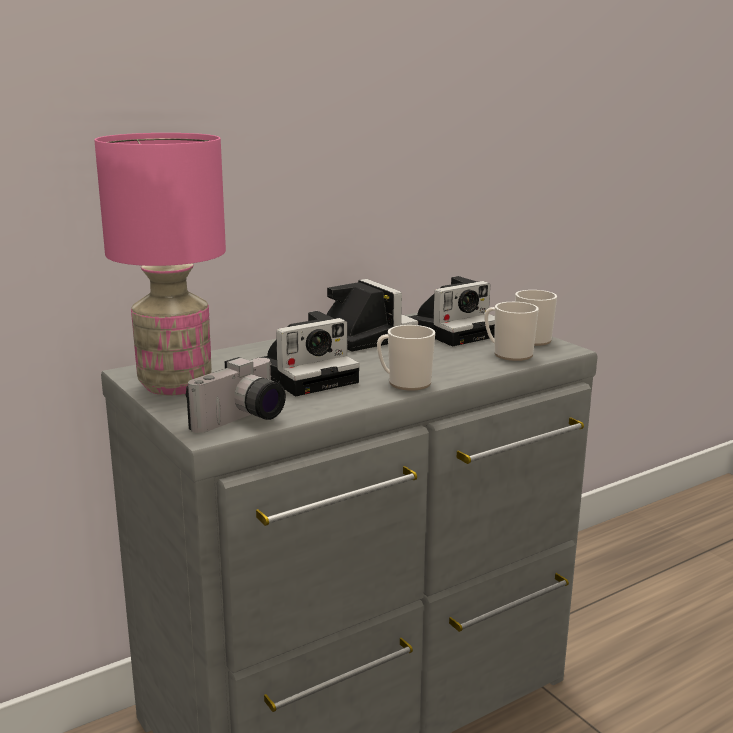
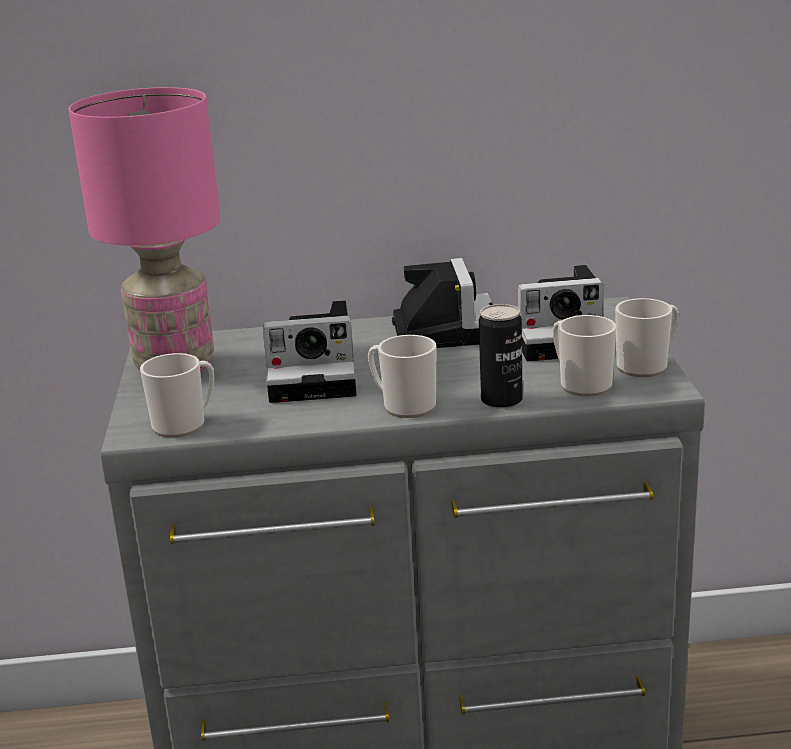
camera: 30 degrees right, 5 degrees up
(243, 420) = (185, 424): camera -> mug
(470, 370) = (501, 400): none -> can

